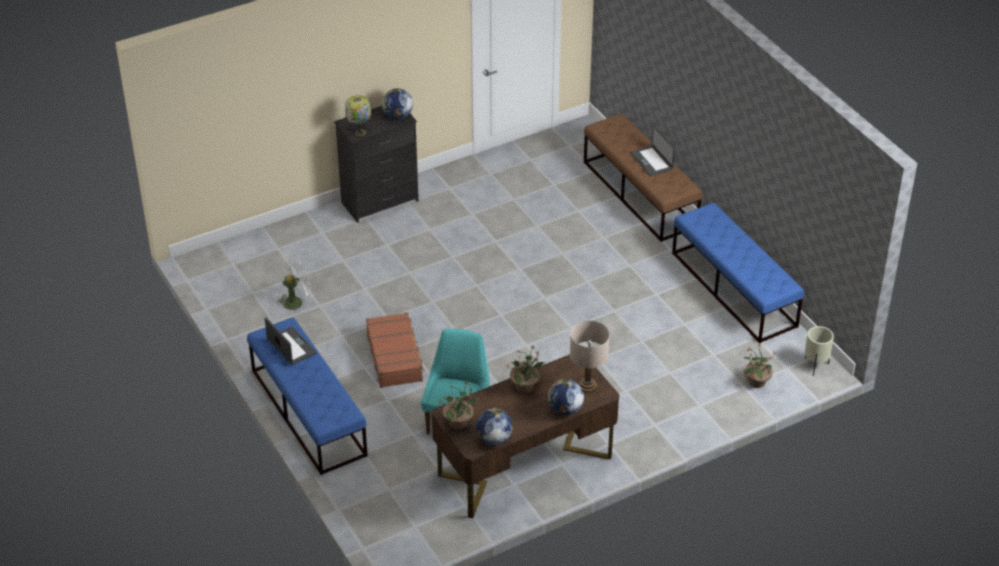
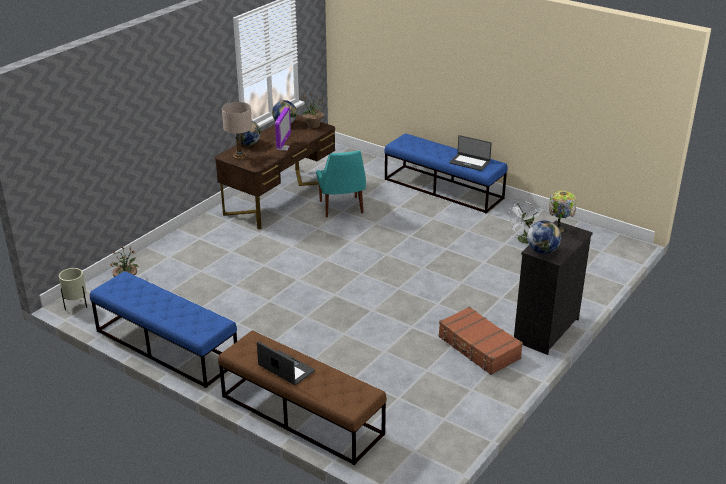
camera: 155 degrees right, 10 degrees down
(395, 357) = (417, 228): brown suitcase -> brown suitcase (478, 348)
(525, 386) = (283, 148): potted plant -> monitor

